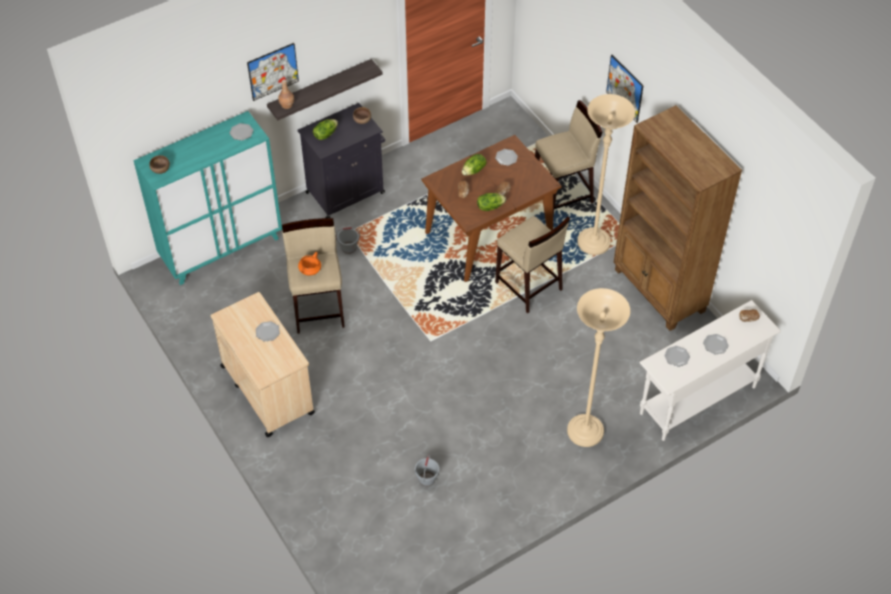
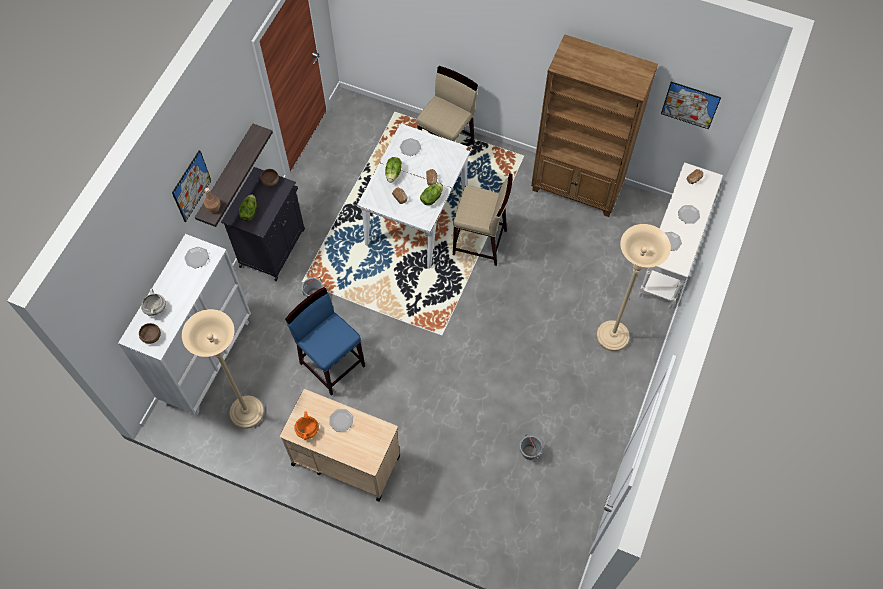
camera: 35 degrees left, 10 degrees up
(180, 151) = (155, 308): none -> white cooking pot
(222, 249) = (207, 360): turquoise cabinet -> white cabinet
(310, 271) = (328, 342): orange cooking pot -> orange cooking pot (307, 430)
(319, 309) = (332, 364): beige stool -> blue stool
(489, 234) = (416, 216): brown dining table -> white dining table
(593, 243) = (500, 177): beige floor lamp -> beige floor lamp (247, 413)
(625, 88) = (491, 39): picture -> picture (690, 105)

